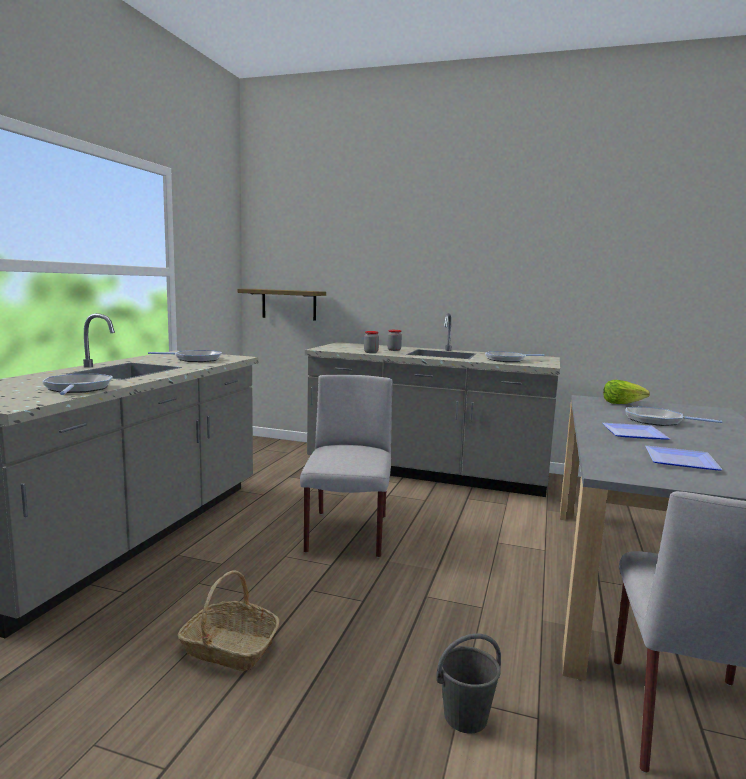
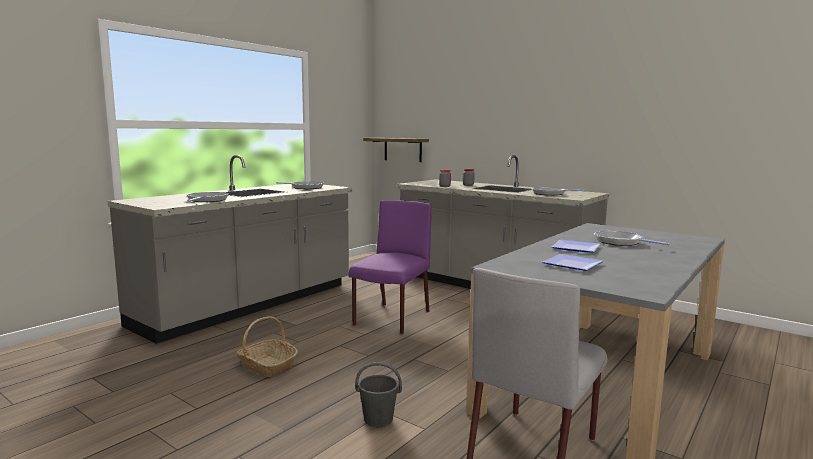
camera: 20 degrees right, 0 degrees up
(347, 534) = (391, 319): grey chair -> purple chair
(622, 403) = (619, 230): lettuce -> none

